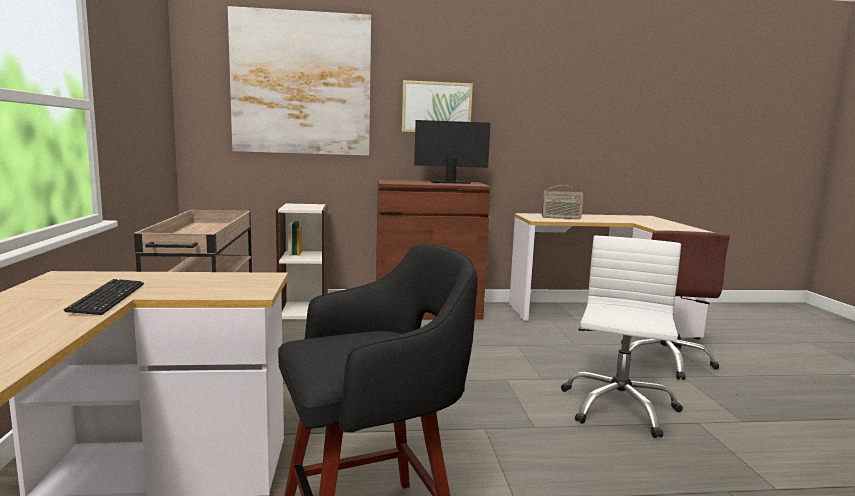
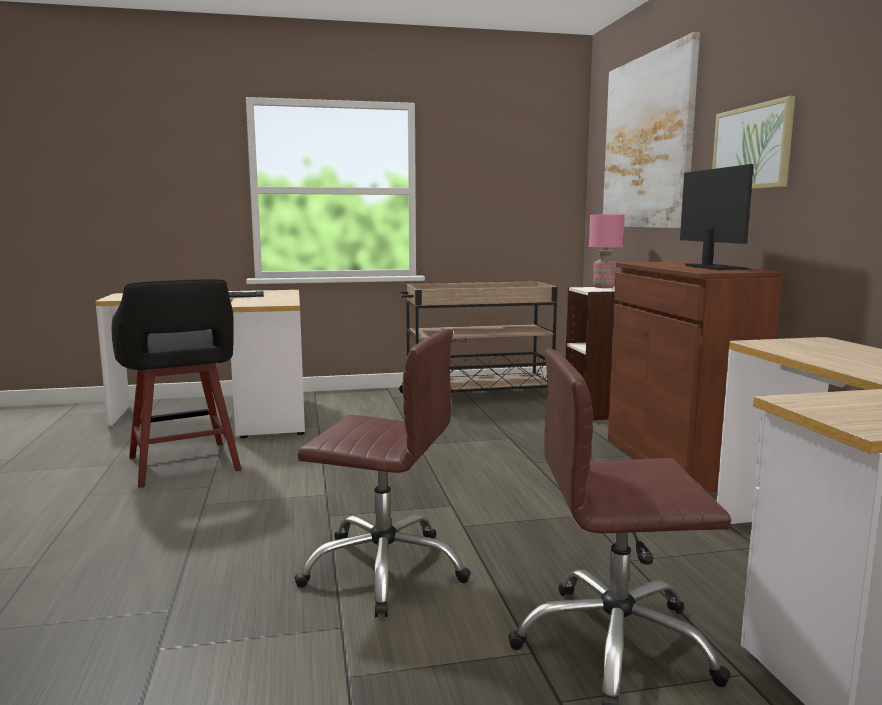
camera: 85 degrees right, 0 degrees up
(293, 206) = (604, 287): none -> pink table lamp
(561, 218) = (821, 352): radio -> none
(618, 407) = (385, 569): white office chair -> brown office chair

